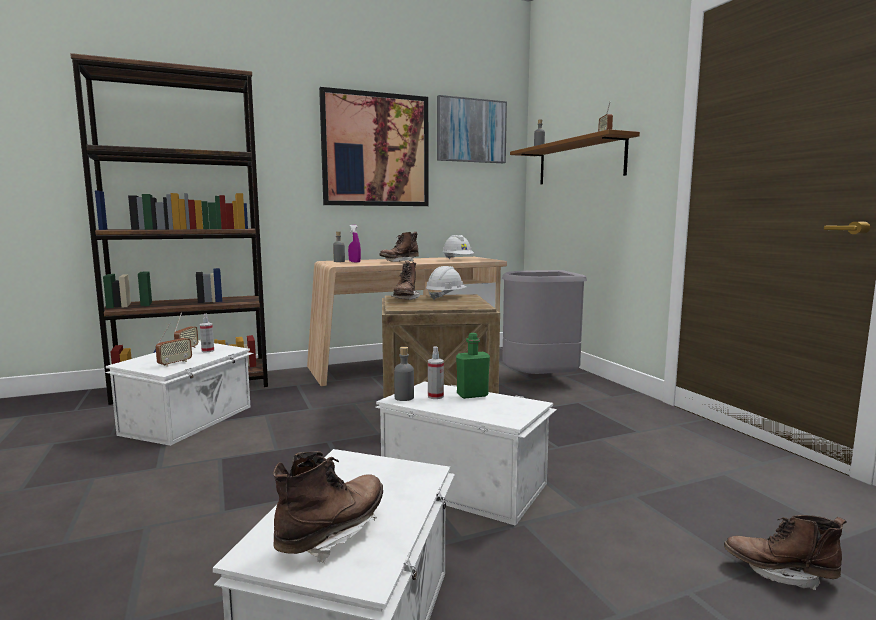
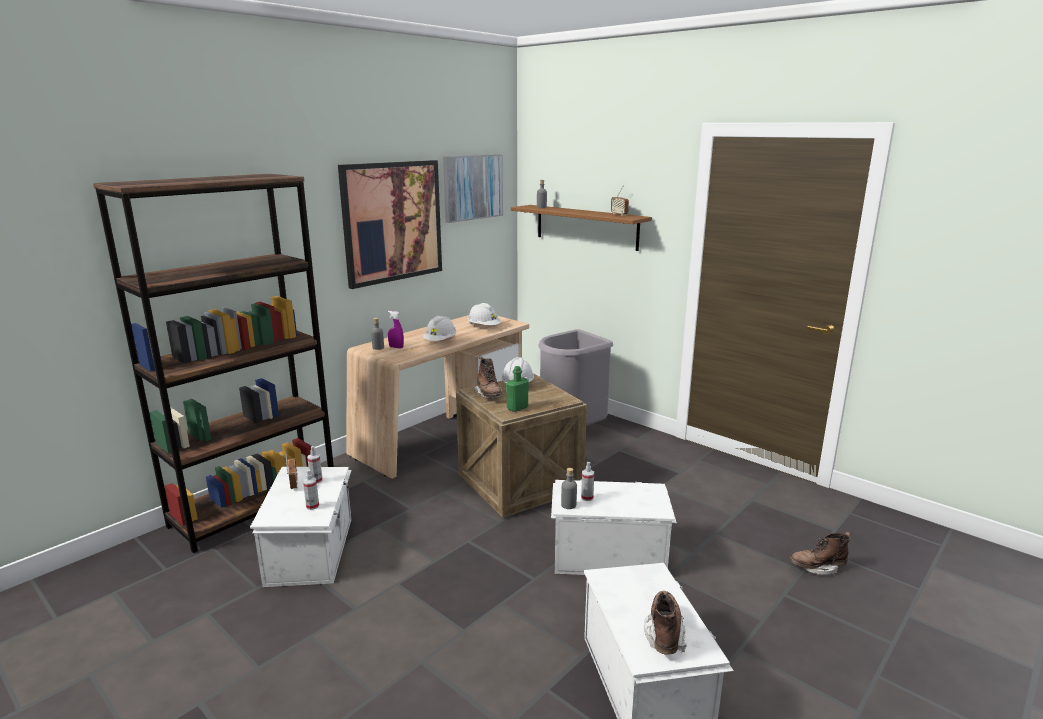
camera: 25 degrees left, 10 degrees up
(175, 363) = (312, 506): radio -> spray bottle
(399, 262) = (440, 341): brown boot -> white hard hat
(472, 395) = (609, 489): green bottle -> green bottle (517, 408)

